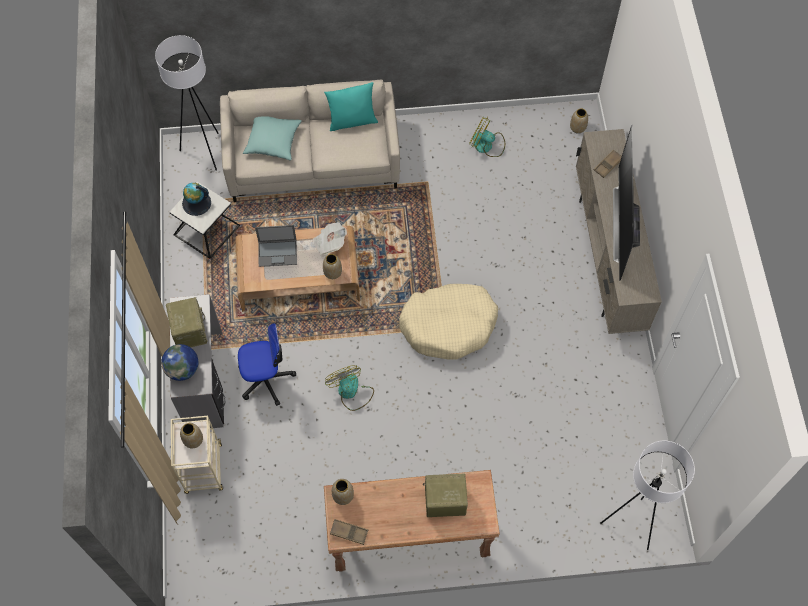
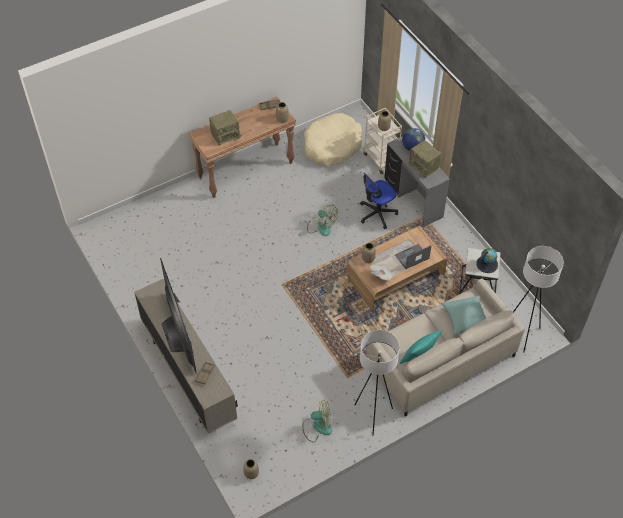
camera: 155 degrees right, 10 degrees down
(449, 325) = (280, 286): beige dog bed -> beige dog bed (332, 146)
(630, 524) = (119, 221): white floor lamp -> white floor lamp (373, 415)

